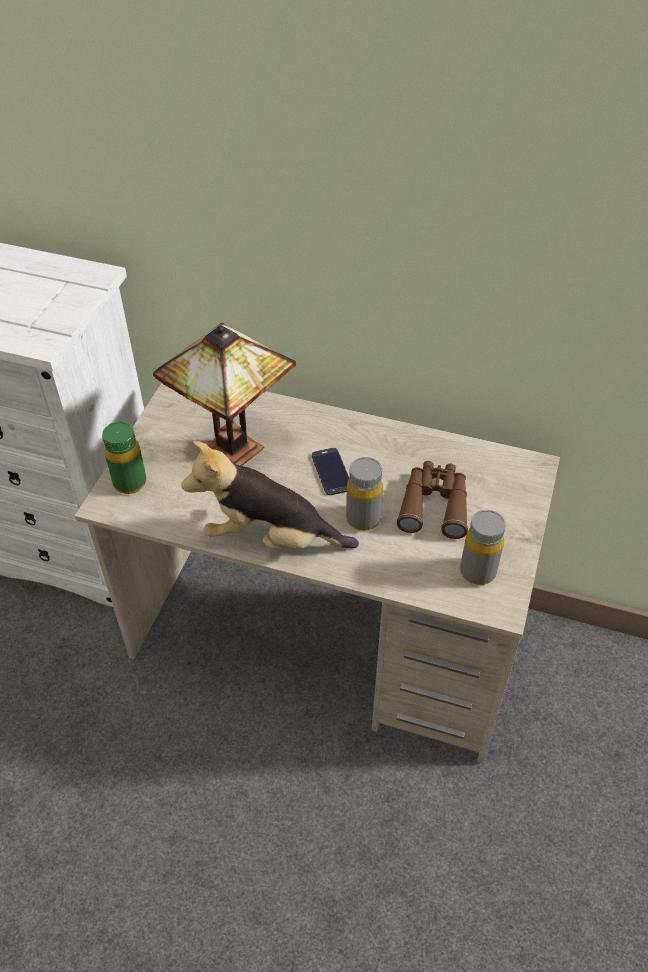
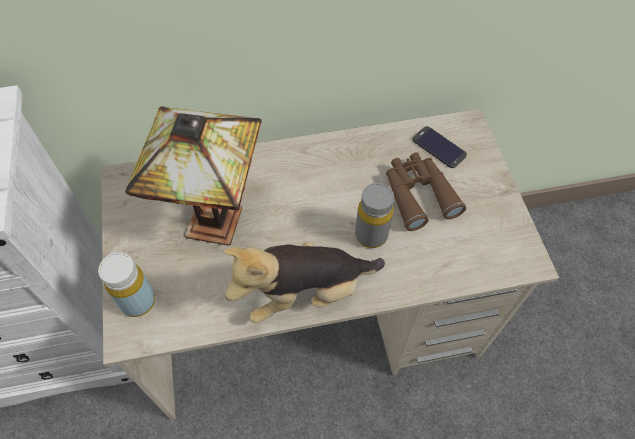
camera: 30 degrees left, 10 degrees up
(130, 483) = (138, 301): green bottle -> yellow bottle
(331, 471) = (315, 203): phone -> phone (439, 147)
(478, 571) = (491, 238): grey bottle -> none

